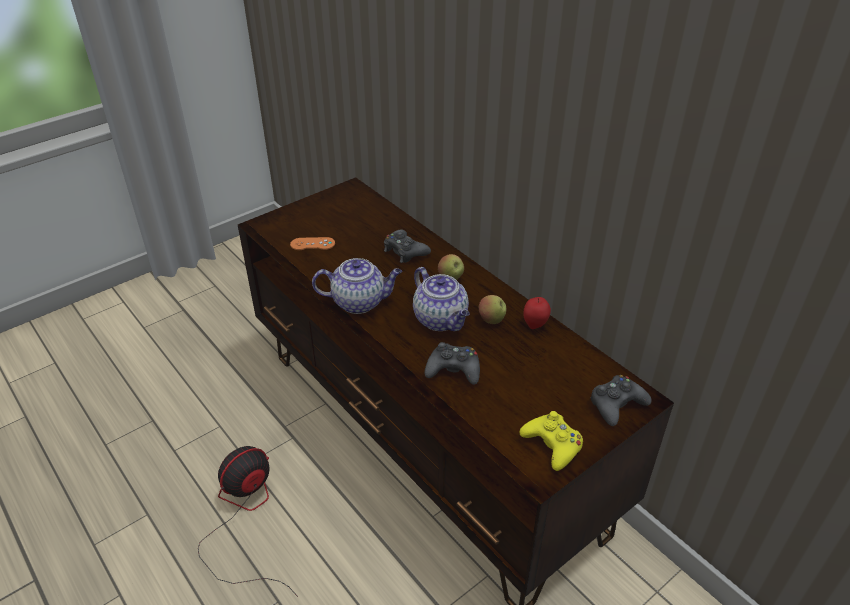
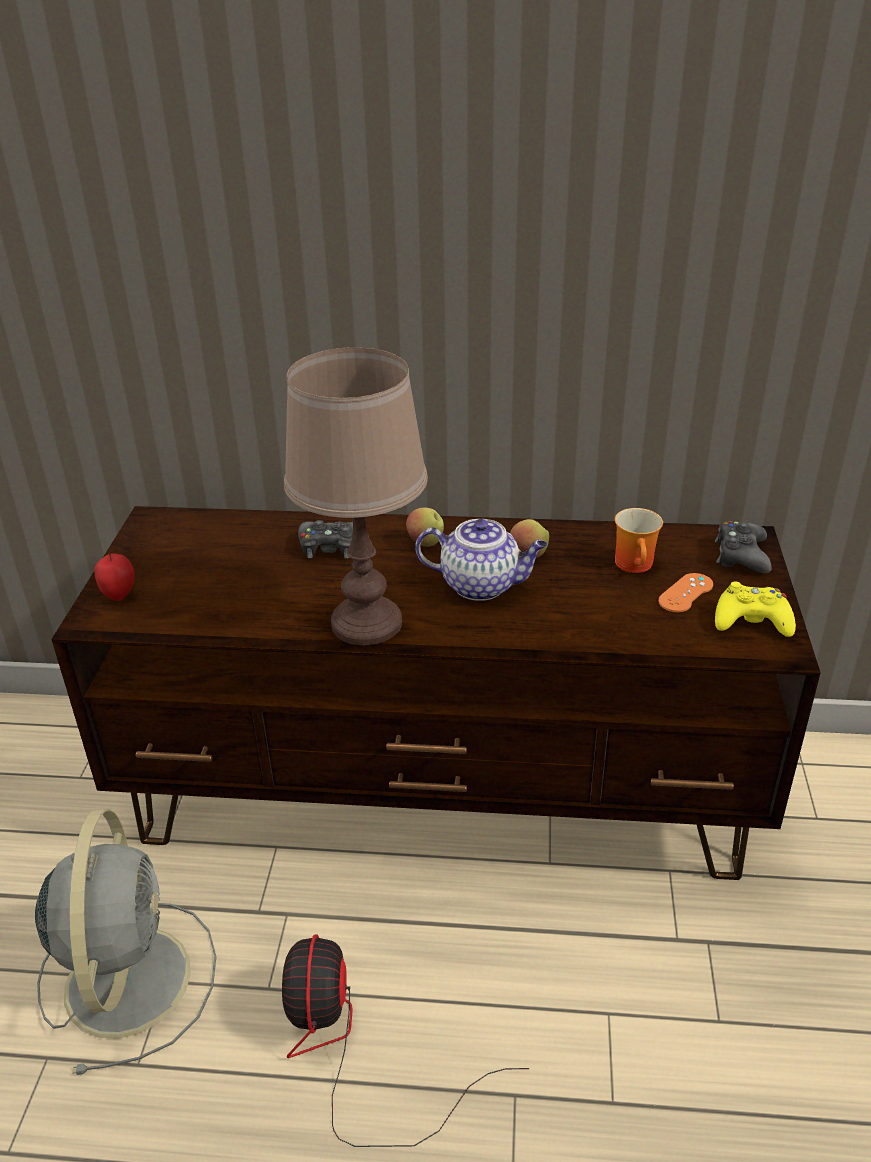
camera: 45 degrees left, 5 degrees down
(211, 412) = (128, 975): none -> grey fan
(312, 244) = (203, 601): orange game controller -> orange game controller (685, 593)
(360, 302) = (366, 622): teapot -> brown table lamp
(453, 369) = (569, 620): black game controller -> none
(535, 324) = (572, 535): apple -> apple (119, 595)
(542, 366) = (637, 565): none -> mug

